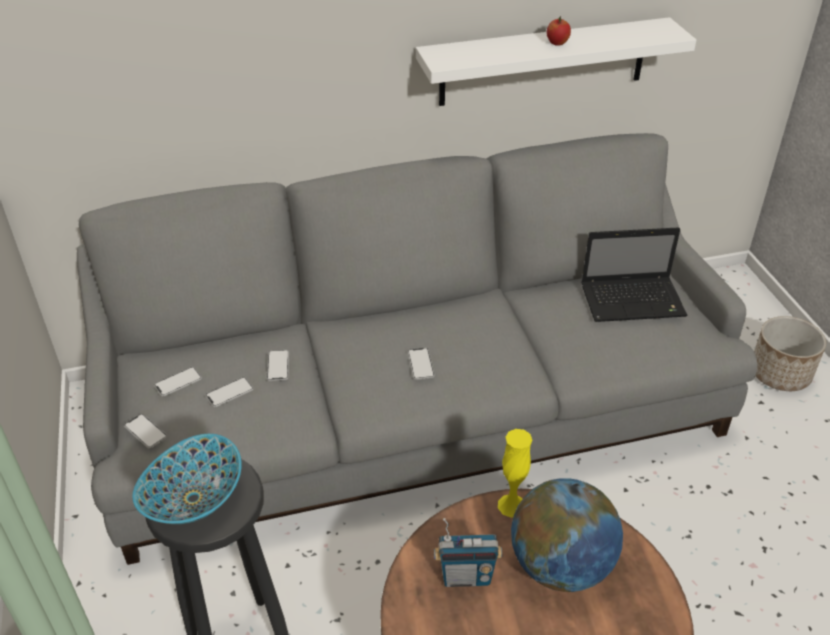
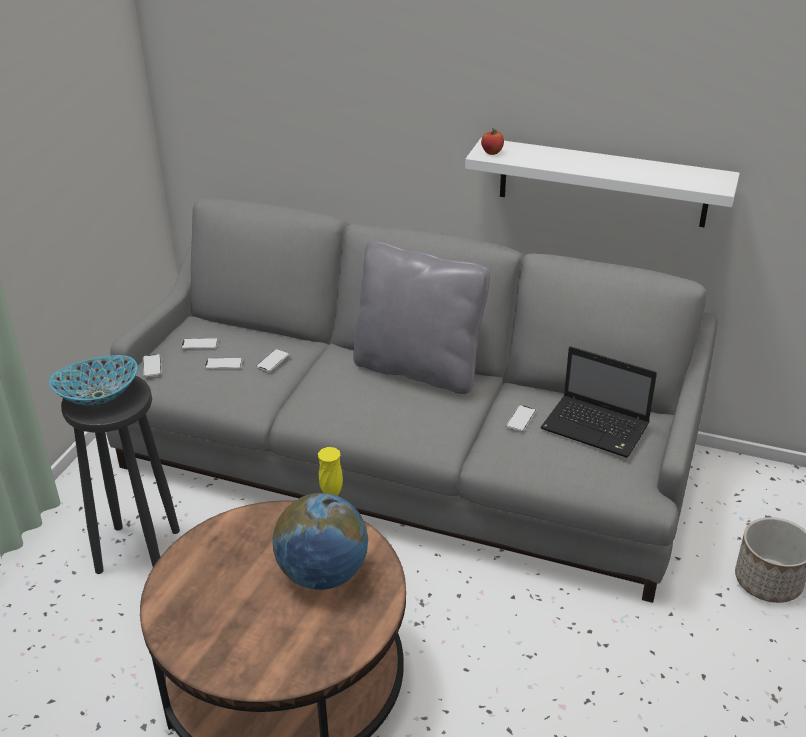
camera: 35 degrees right, 5 degrees down
(421, 364) = (368, 400): phone -> phone (521, 419)
(430, 311) = (418, 369): none -> grey pillow
(466, 576) = (253, 546): radio -> none
(557, 43) = (599, 165): apple -> apple (492, 152)

